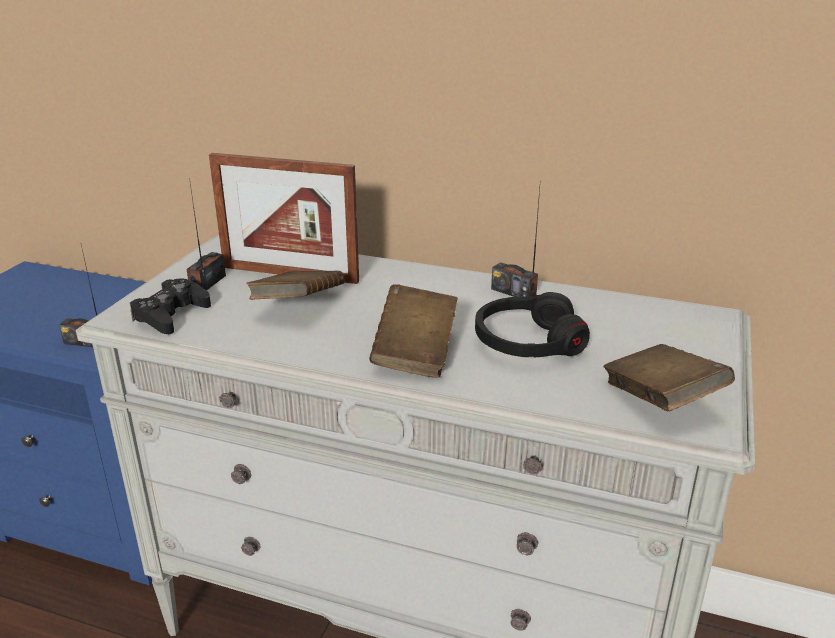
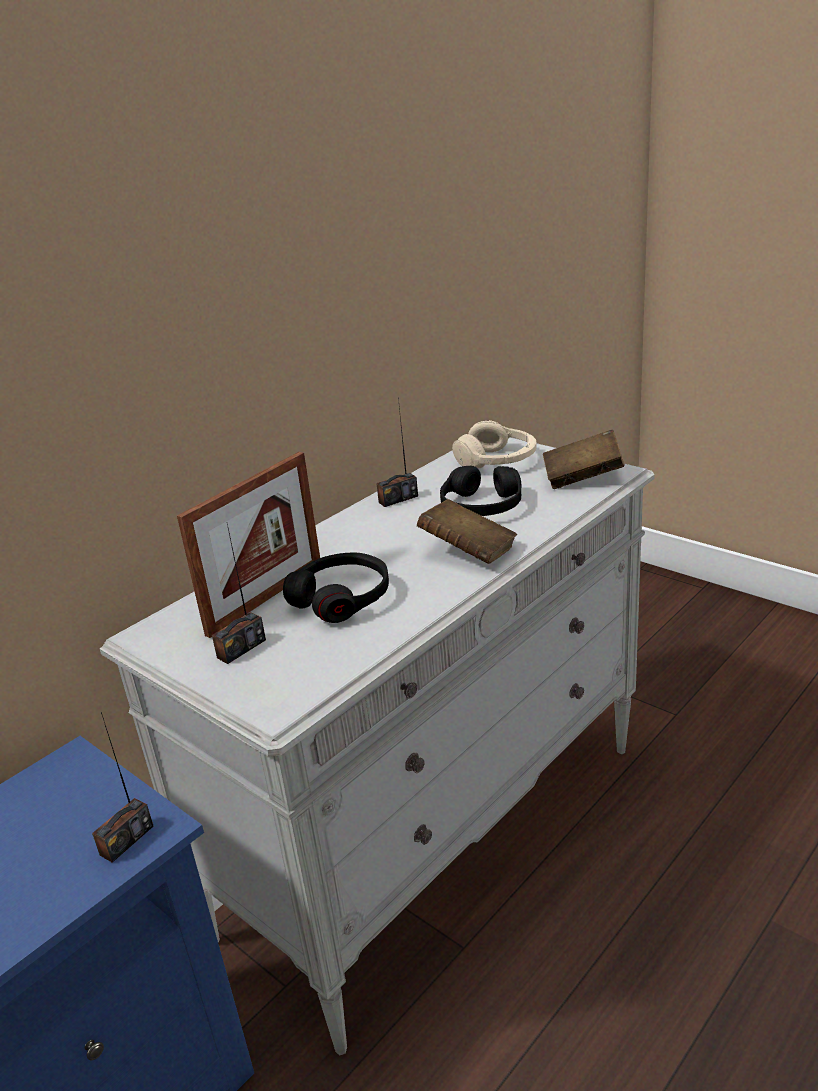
camera: 65 degrees left, 0 degrees up
(171, 315) = (299, 674): black game controller -> none
(208, 283) = (241, 648): radio -> radio turned 90 degrees counterclockwise
(298, 306) = (341, 598): brown book -> black headphones
(658, 331) = (497, 461): none -> beige headphones

